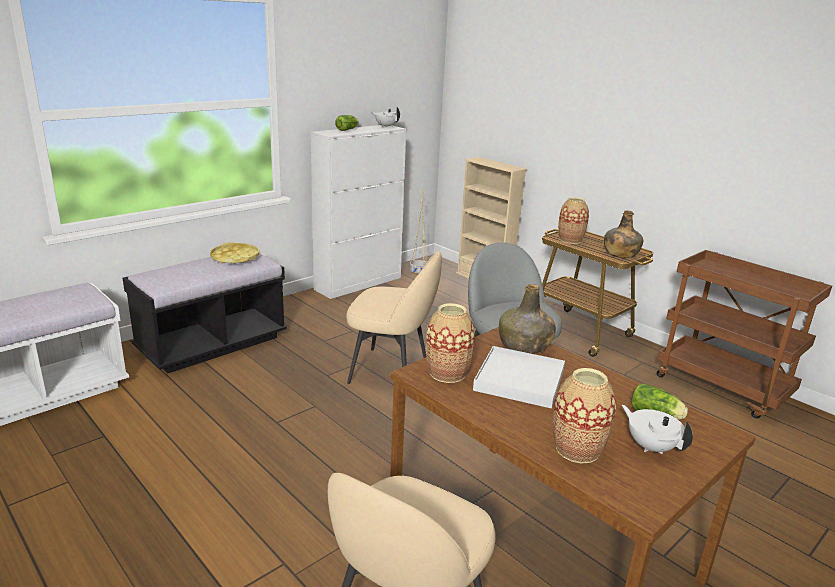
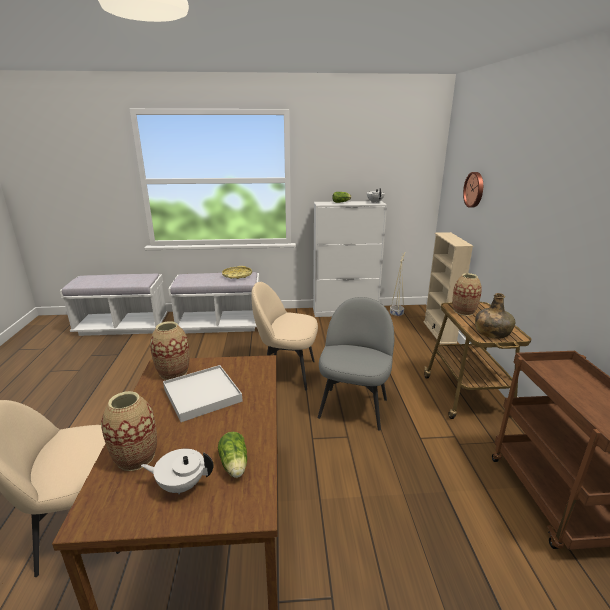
camera: 40 degrees right, 0 degrees up
(212, 344) = (220, 324): black bench -> white bench
(391, 371) = (287, 372): beige chair -> beige chair turned 135 degrees clockwise
(516, 104) = (475, 189): none -> wall clock
(524, 346) = (253, 374): green bottle -> none
(651, 446) = (181, 484): white teapot -> white teapot turned 90 degrees counterclockwise

